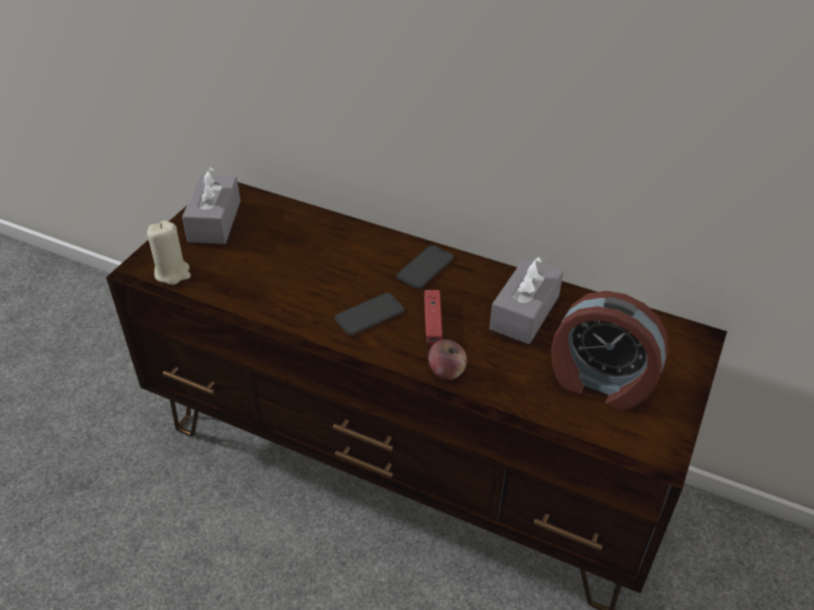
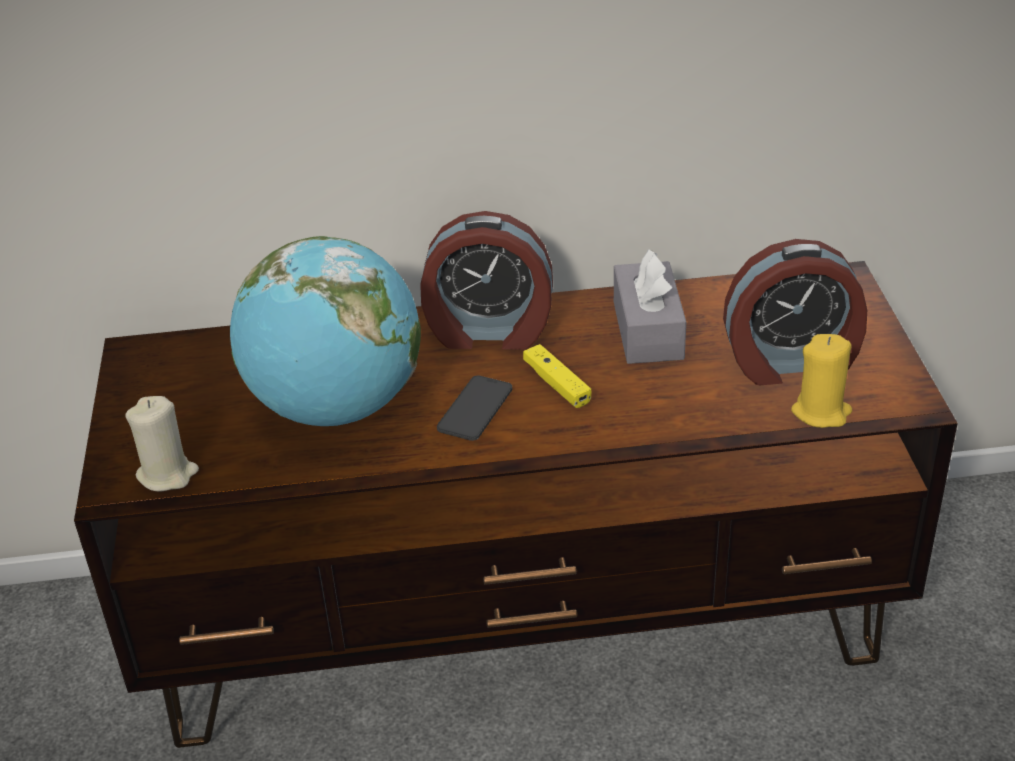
camera: 30 degrees left, 5 degrees down
(214, 221) = (159, 392): grey tissue box -> none
(294, 275) = (336, 407): none -> globe
(425, 267) = (489, 331): phone -> alarm clock
(432, 322) = (557, 384): red game controller -> yellow game controller
(446, 371) = (623, 426): apple -> none
(587, 429) = (821, 412): none -> yellow candle

